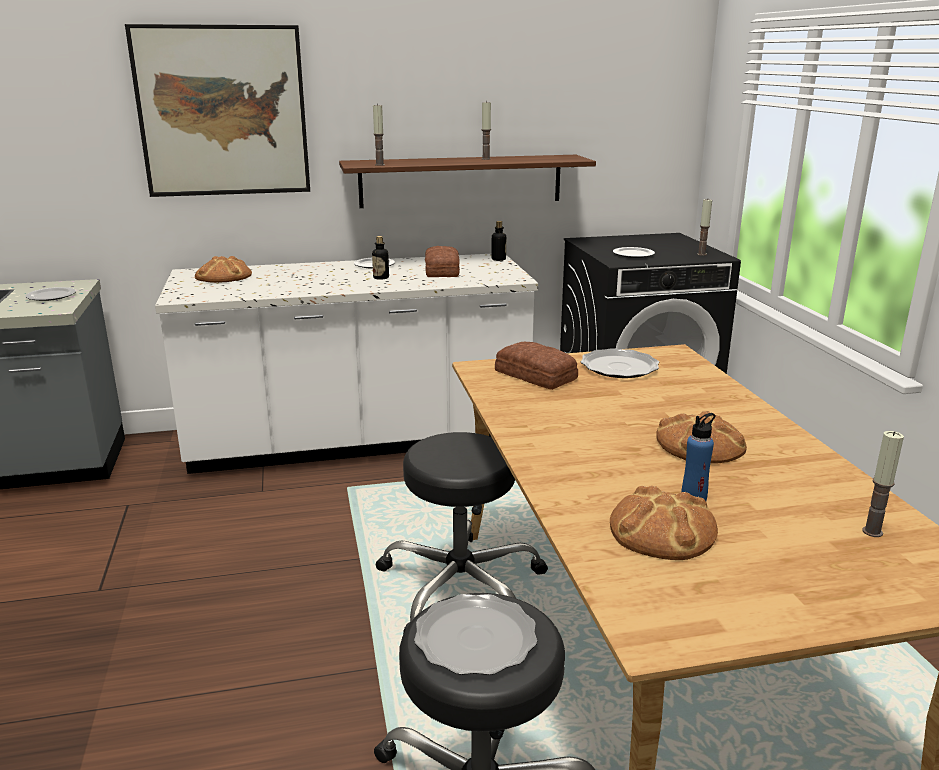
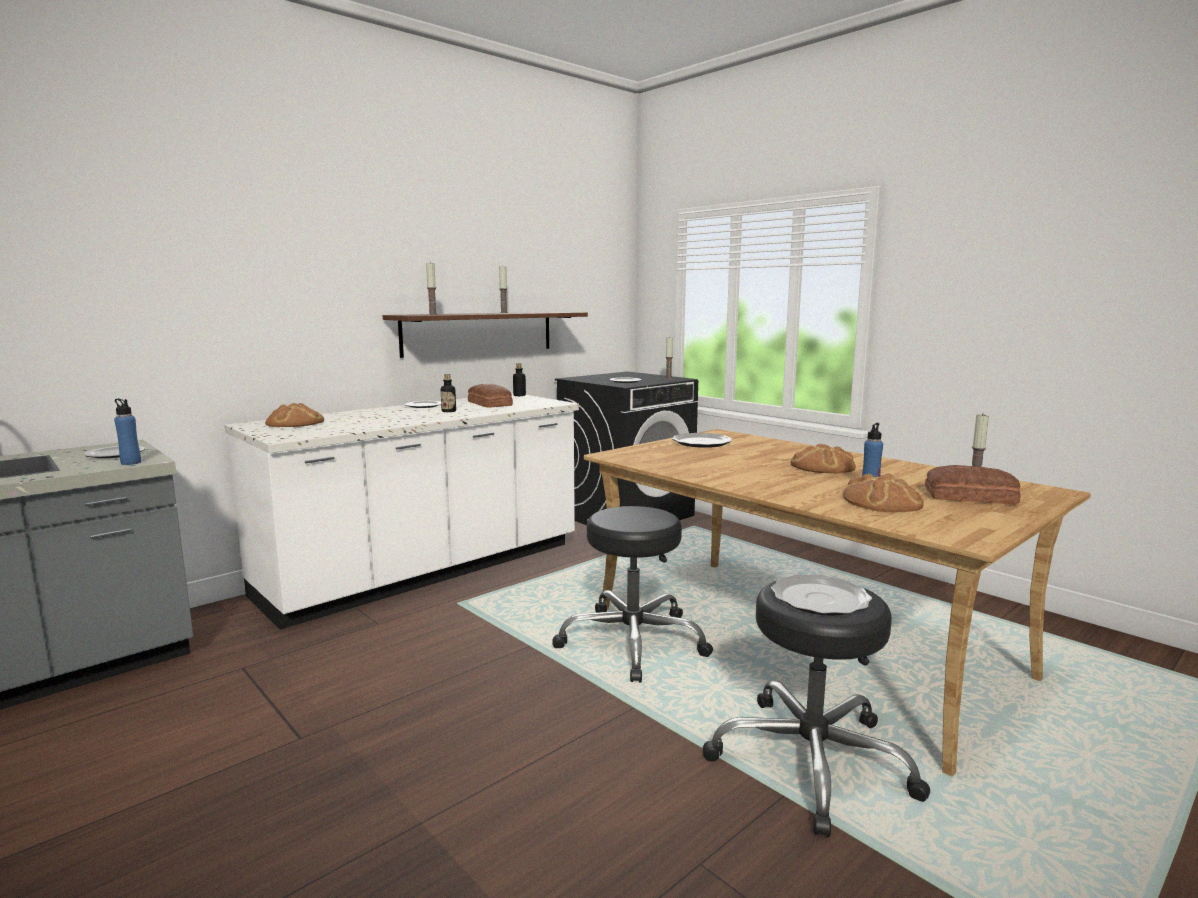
camera: 30 degrees left, 10 degrees down
(43, 310) = (131, 463): none -> blue bottle
(223, 112) = (277, 268): picture -> none
(535, 376) = (658, 453): bread -> bread (971, 497)

